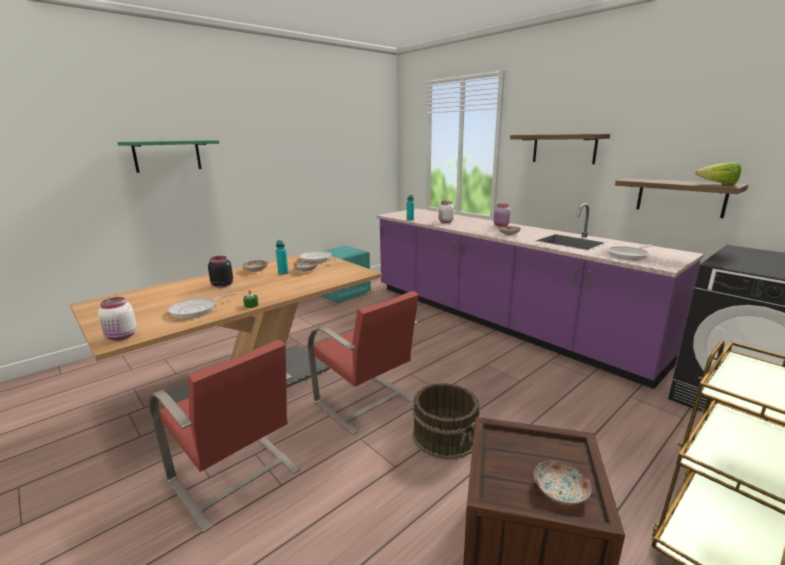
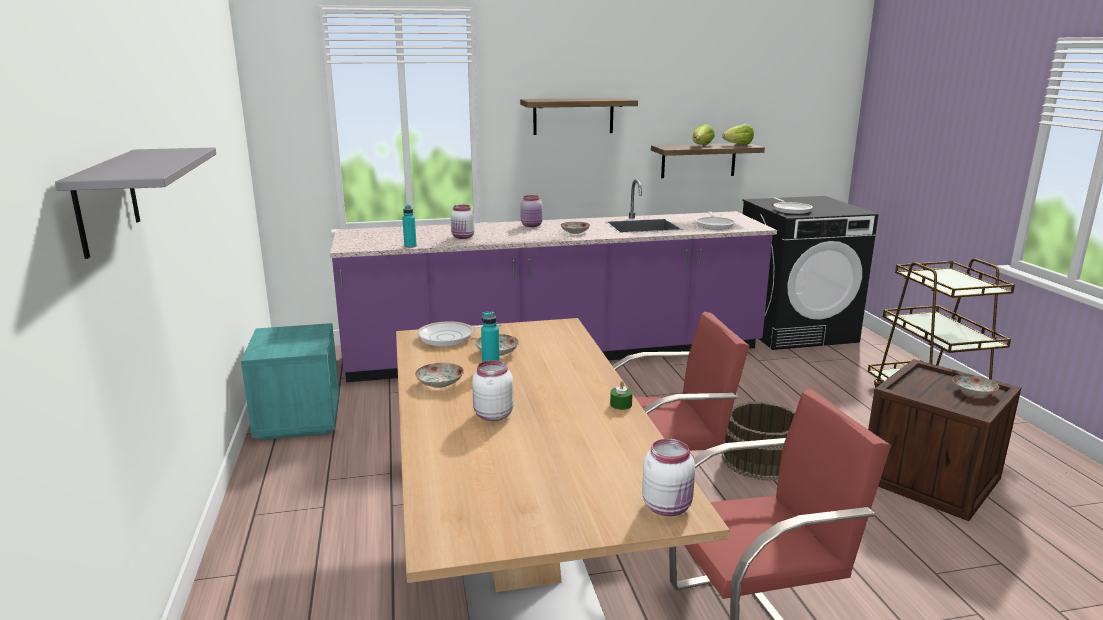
camera: 60 degrees left, 0 degrees up
(167, 156) = (106, 201): green shelf -> grey shelf
(196, 310) = (600, 443): frying pan -> frying pan (791, 210)
(222, 285) = (492, 415): black jar -> white jar
(673, 181) = (701, 145): none -> lettuce

